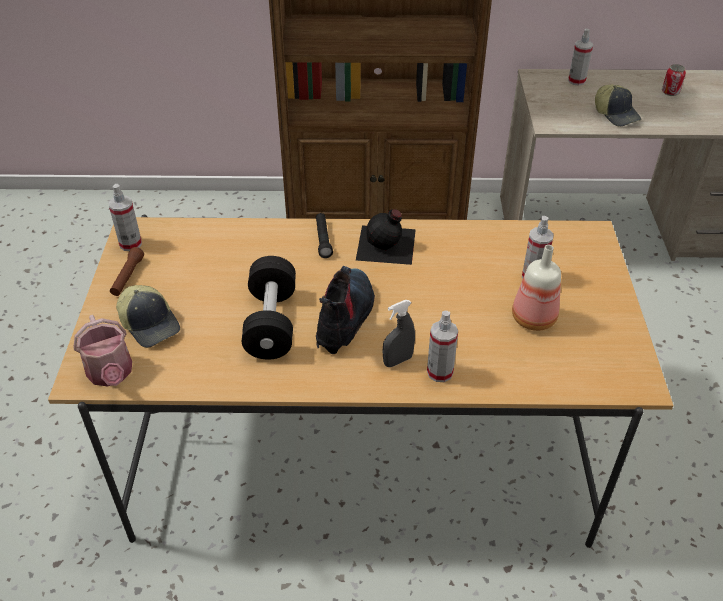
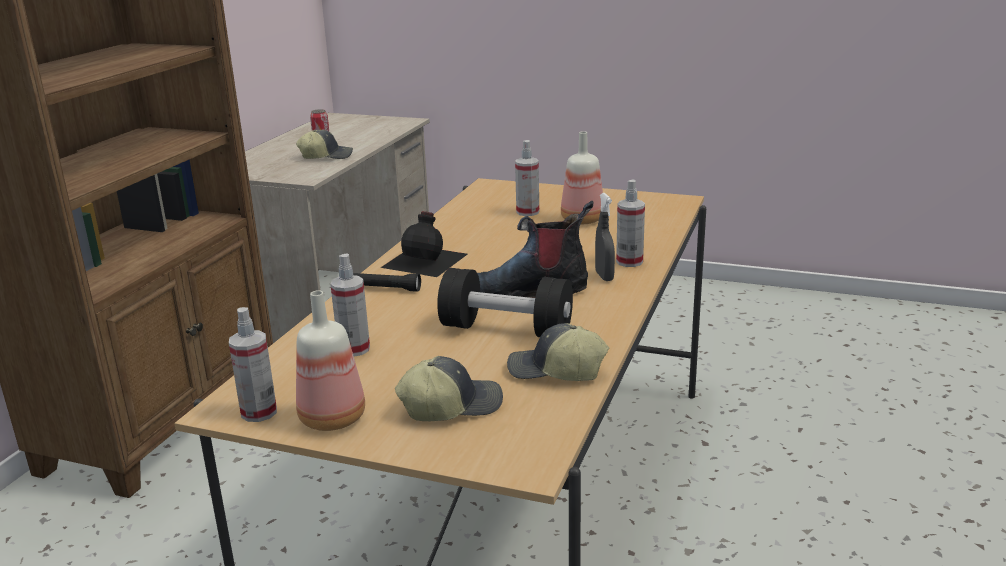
camera: 70 degrees left, 20 degrees down
(111, 374) = (531, 440): watering can -> none
(127, 277) = (335, 418): brown flashlight -> bottle
(208, 366) = (555, 372): none -> cap
(345, 318) = (526, 292): boot -> boot turned 45 degrees counterclockwise
(576, 81) = (253, 159): spray bottle -> spray bottle (354, 349)

